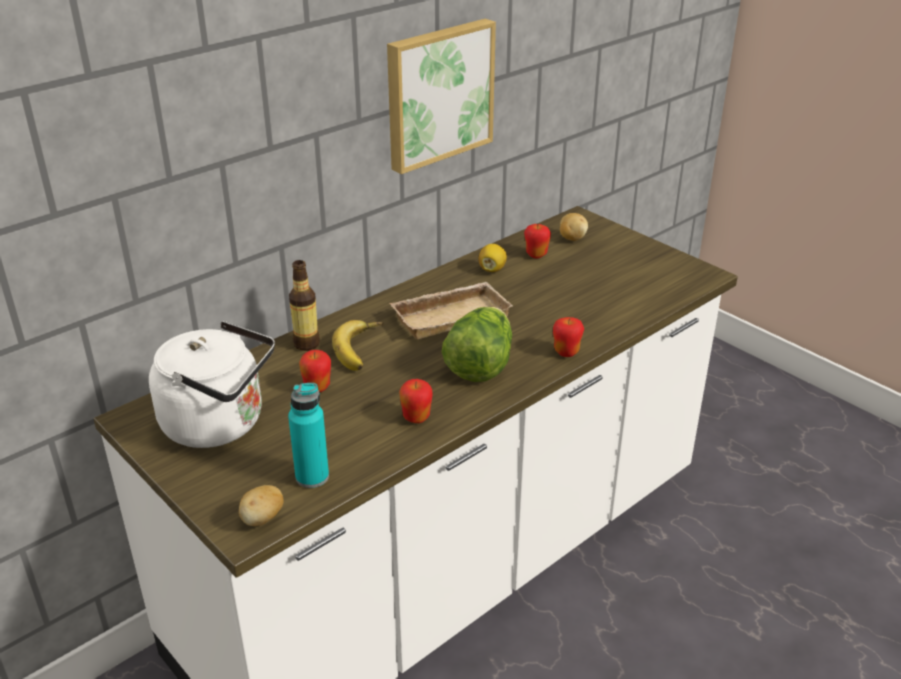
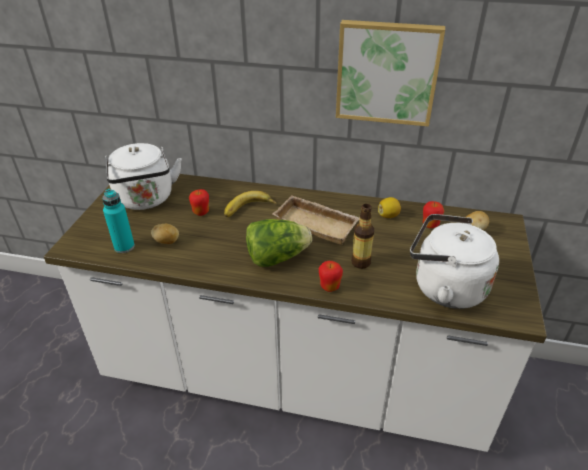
camera: 55 degrees right, 5 degrees up
(262, 519) = (81, 248): potato -> potato (167, 242)
(306, 344) = (236, 191): bottle -> bottle (361, 262)
(416, 418) = (203, 257): apple -> none
(634, 291) = (444, 287): none -> white kettle

